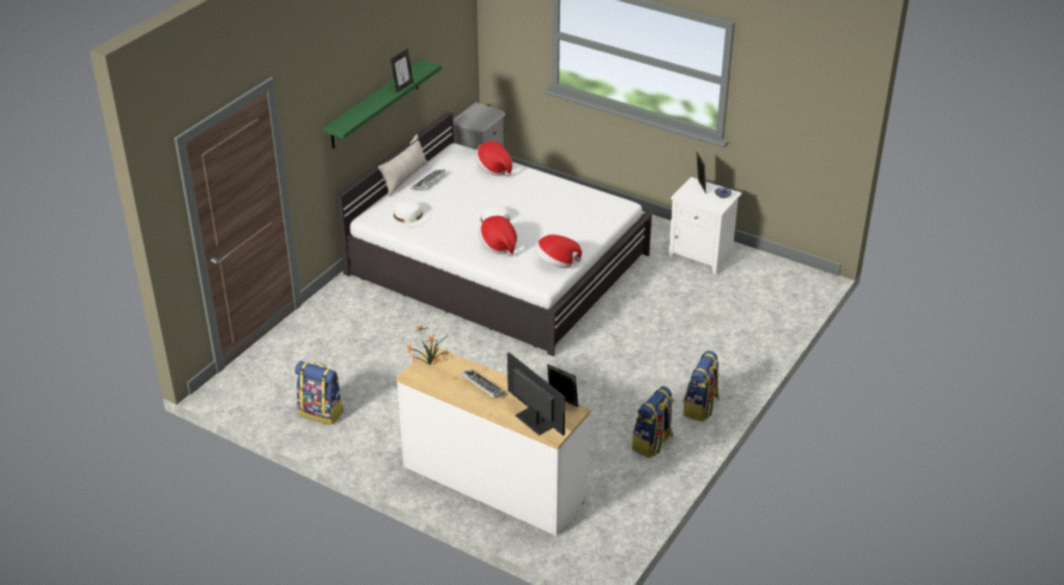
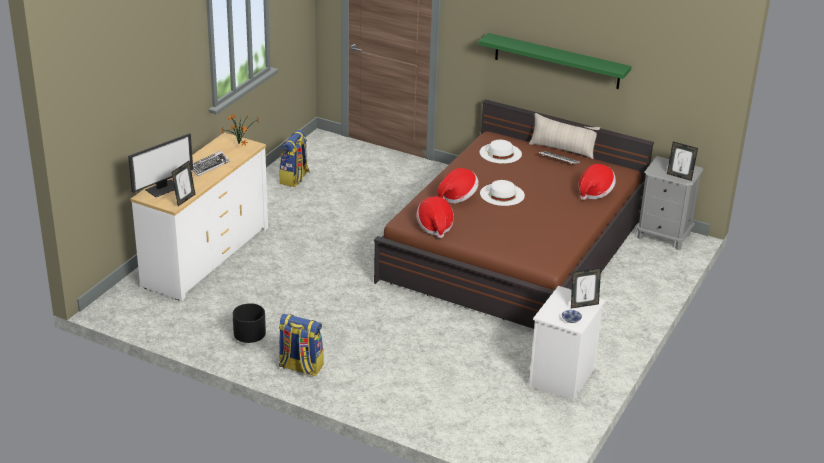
camera: 85 degrees right, 5 degrees down
(403, 87) = (572, 59): picture frame -> picture frame (679, 176)
(497, 264) = (514, 250): white bed -> brown bed
(652, 444) = (249, 337): backpack -> black planter

